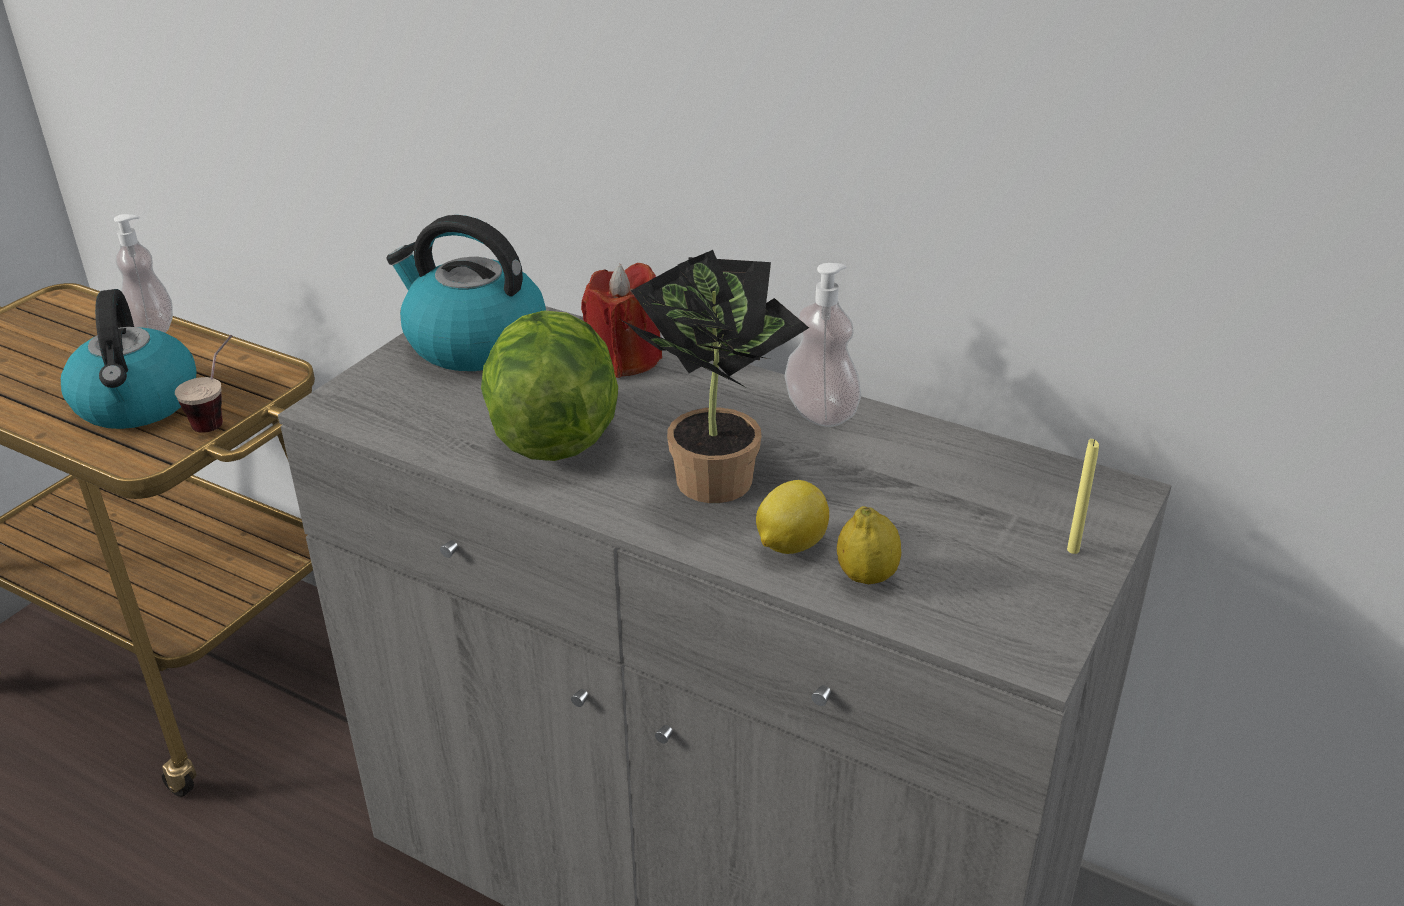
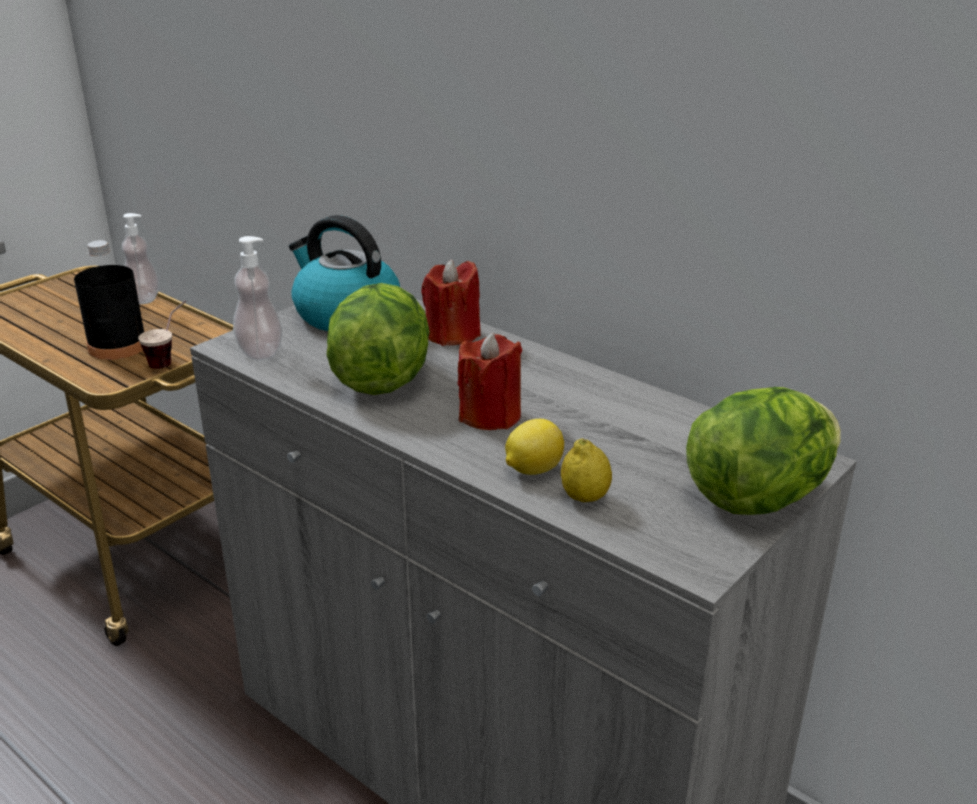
camera: 10 degrees right, 5 degrees down
(137, 403) = (117, 346): kettle -> black bottle
(711, 473) = (490, 416): potted plant -> red candle
(820, 413) = (589, 383): soap dispenser -> soap dispenser (260, 352)
(1073, 550) = (757, 497): yellow candle -> lettuce

